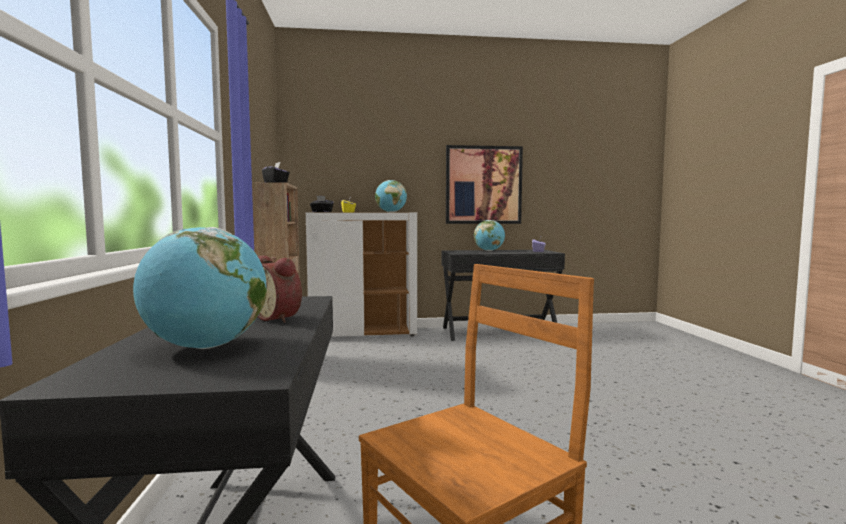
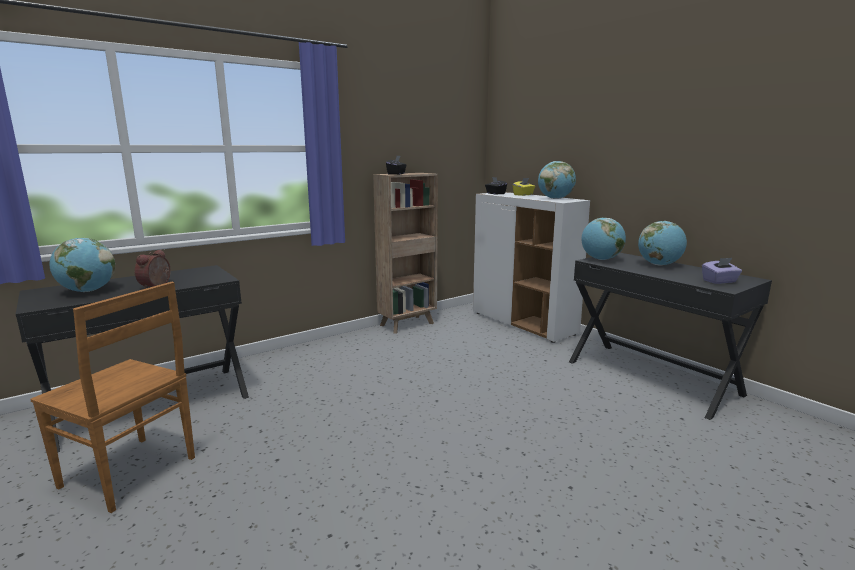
camera: 60 degrees right, 10 degrees up
(458, 252) = (601, 259): none -> globe
(483, 185) = (685, 167): picture -> none

